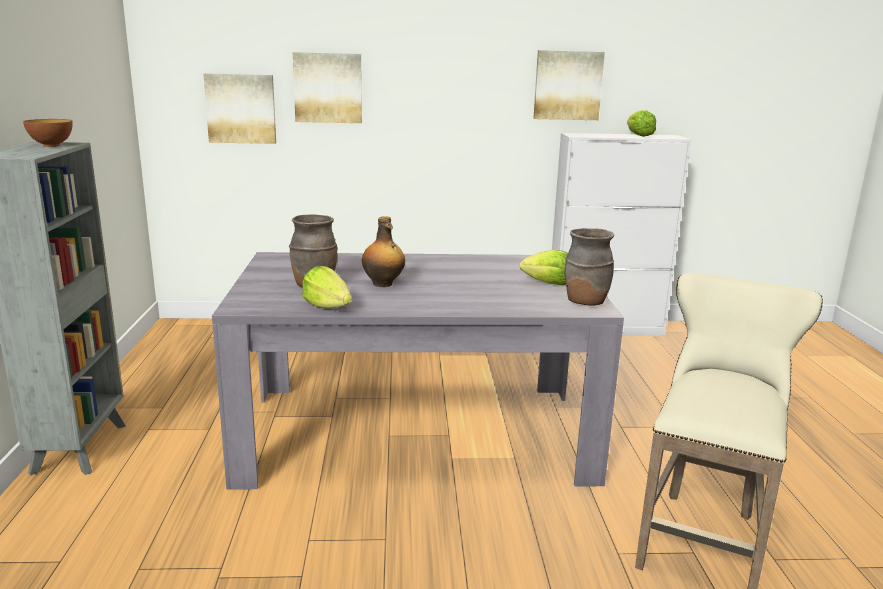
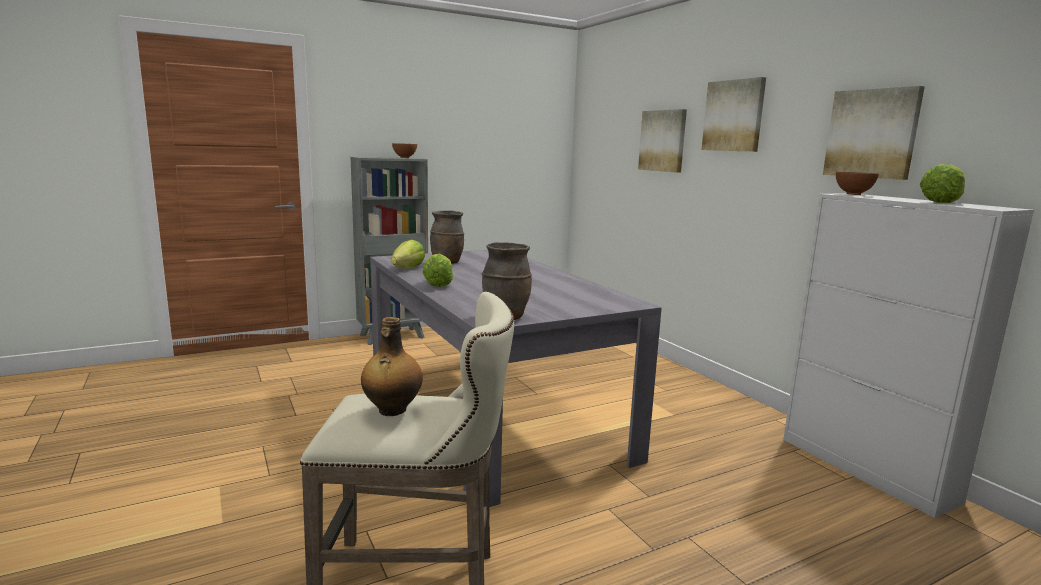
camera: 65 degrees right, 5 degrees down
(241, 108) = (615, 158): picture -> picture (734, 116)
(383, 284) = (471, 272): bottle -> bottle (392, 410)
(549, 283) = (545, 305): lettuce -> lettuce (438, 284)
(577, 134) = (853, 194): none -> bowl

